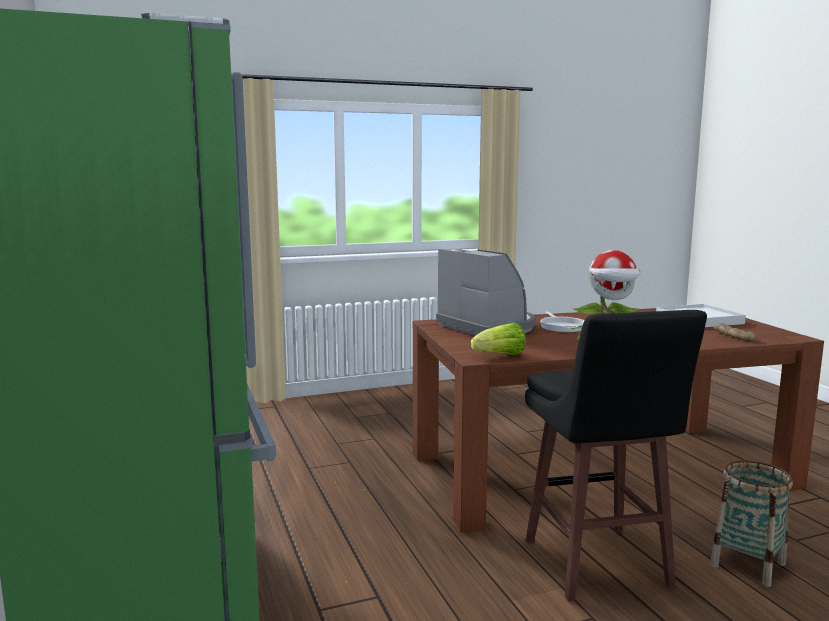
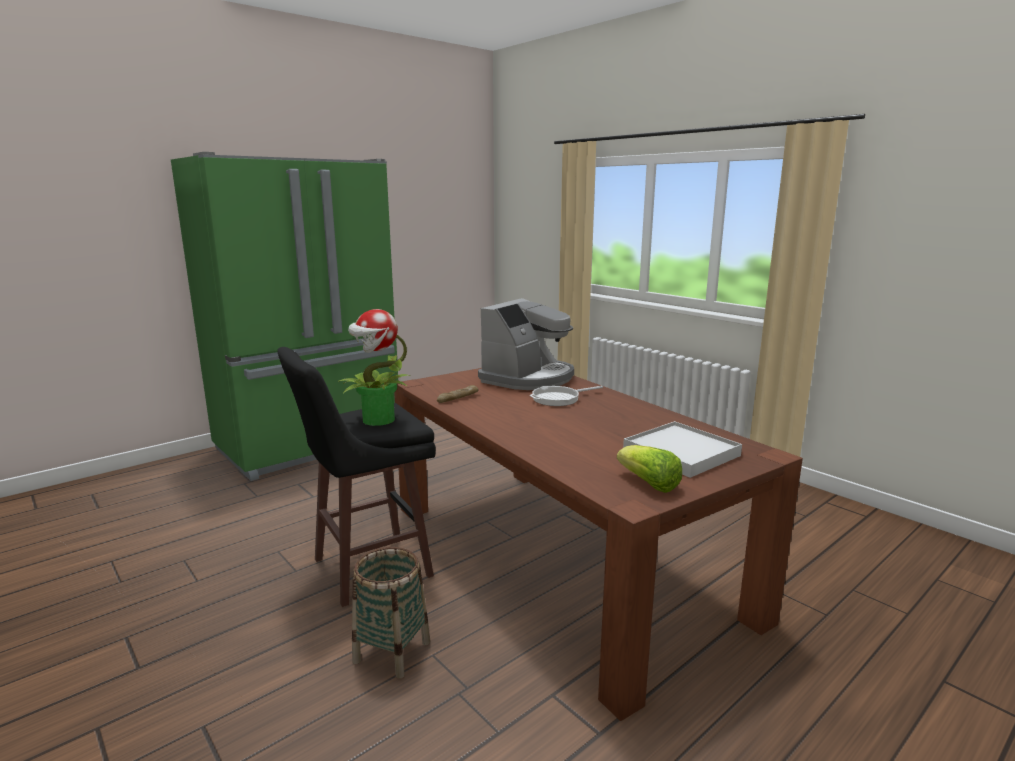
camera: 70 degrees right, 5 degrees up
(501, 356) = (427, 388): lettuce -> lettuce (649, 484)
(733, 336) = (595, 468): bread -> bread (458, 398)

